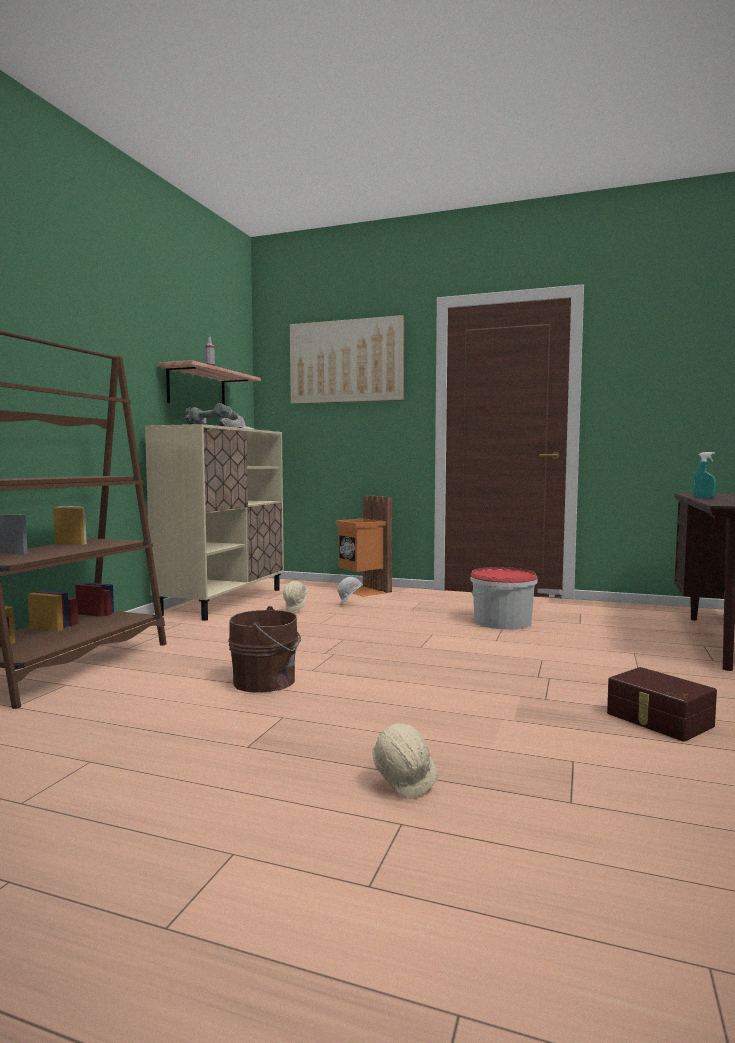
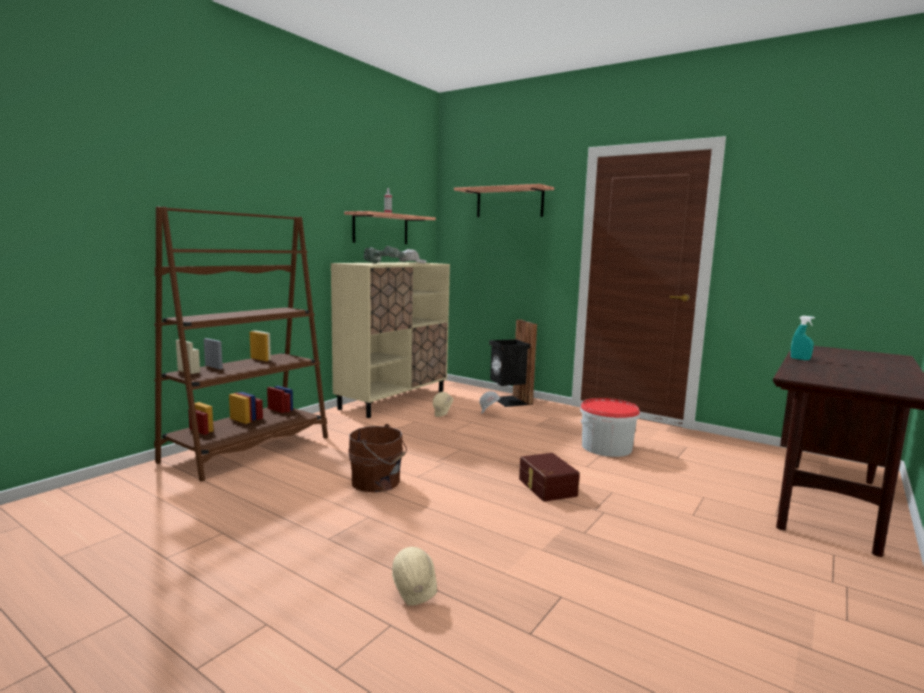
camera: 15 degrees right, 5 degrees up
(346, 361) = (509, 202): picture -> shelf
(363, 591) = (509, 401): orange trash can -> black trash can
(658, 720) = (667, 571): brown storage box -> brown storage box (546, 487)

